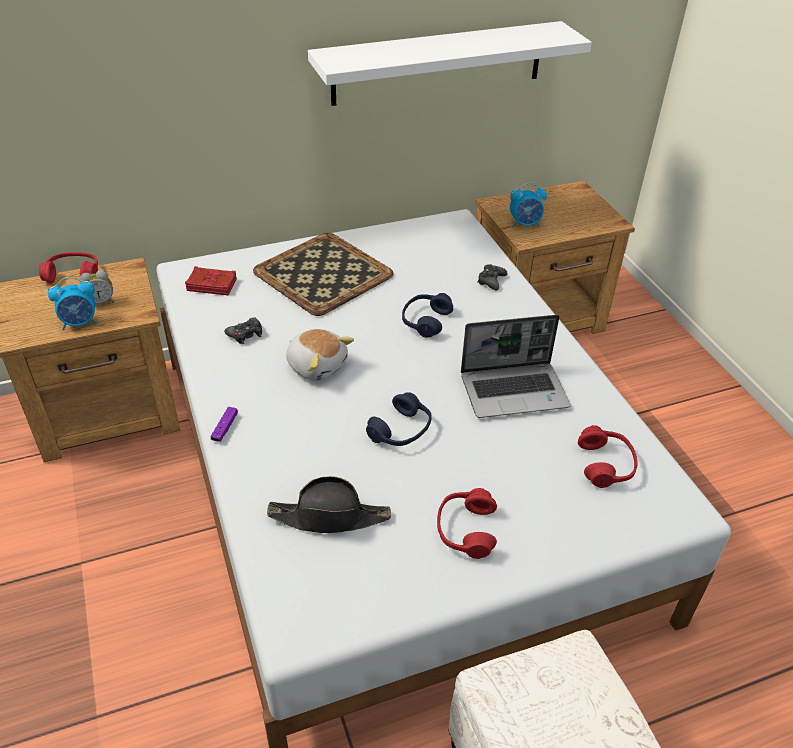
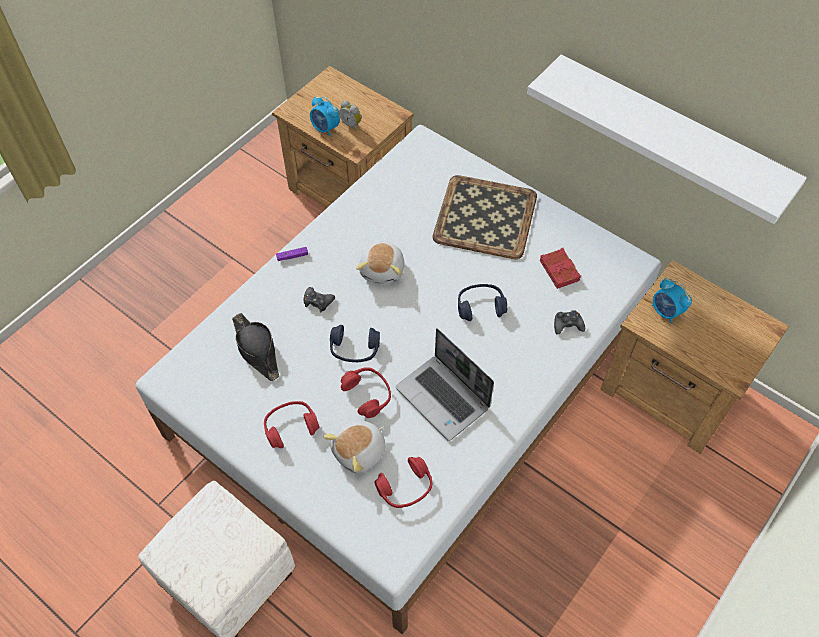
camera: 60 degrees right, 15 degrees up
(73, 275) = (366, 93): red headphones -> red headphones (367, 395)
(212, 284) = (420, 165): red book -> red book (559, 270)
(245, 334) = (384, 214): black game controller -> black game controller (318, 301)
(538, 482) = (360, 452): none -> plush toy

